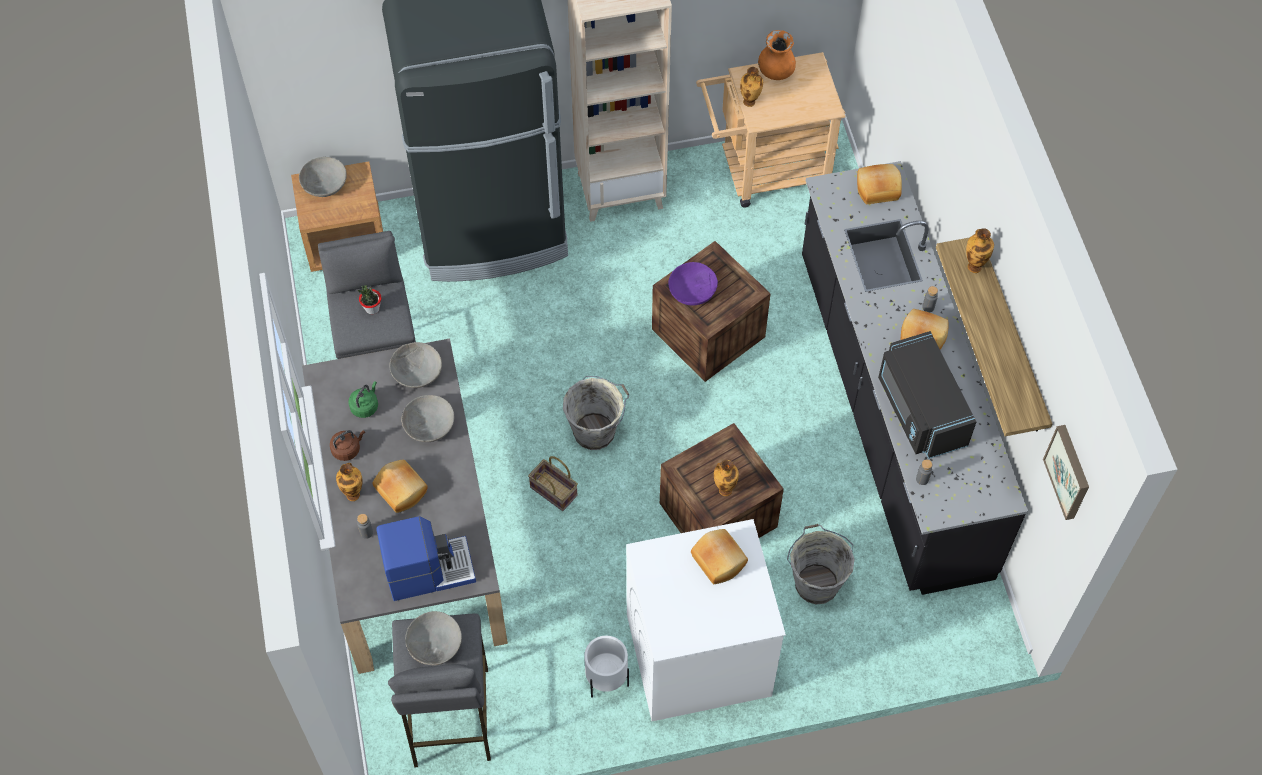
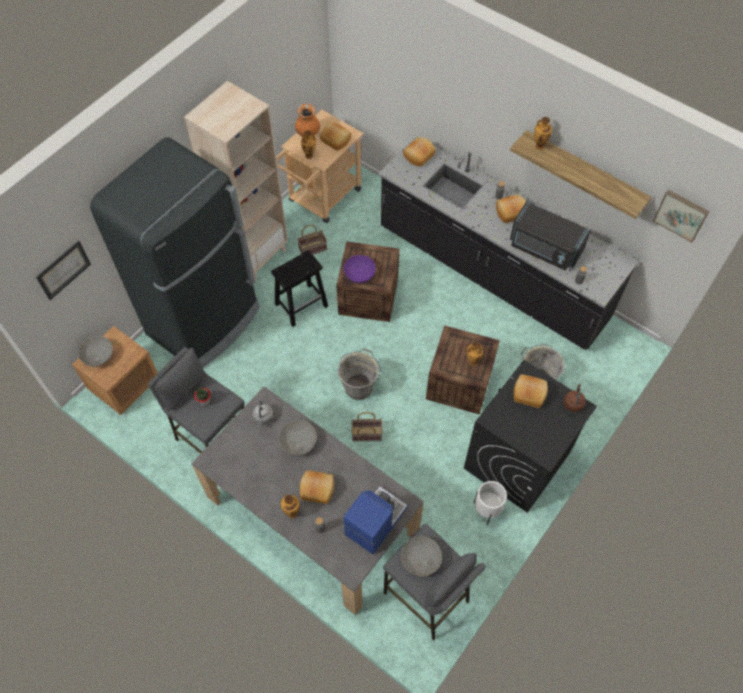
camera: 40 degrees left, 0 degrees up
(322, 57) = (63, 270): none -> picture
(347, 449) = (264, 490): brown kettle -> brown kettle (573, 403)
(365, 406) = (251, 458): green kettle -> none
(417, 372) = (263, 418): grey bowl -> grey kettle
(620, 287) = (302, 304): none -> black stool
(697, 227) = (313, 248): none -> basket
(697, 655) = (517, 461): white washing machine -> black washing machine
(802, 103) = (336, 140): none -> bread

